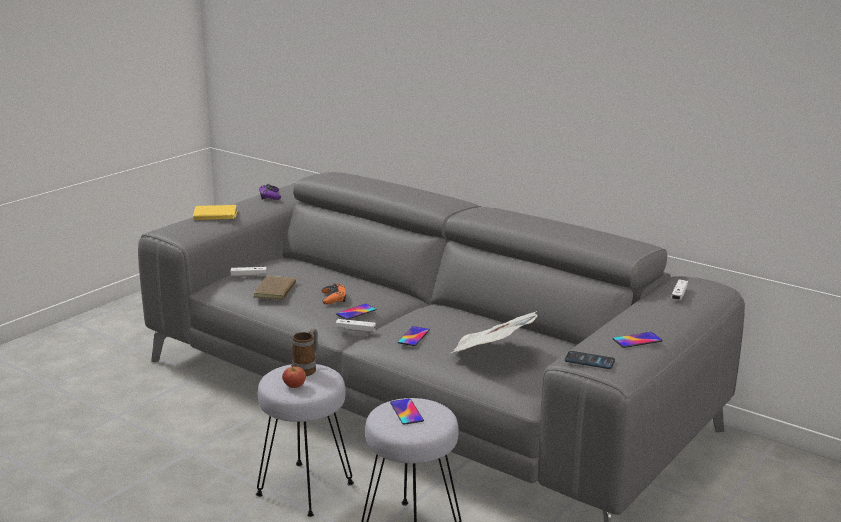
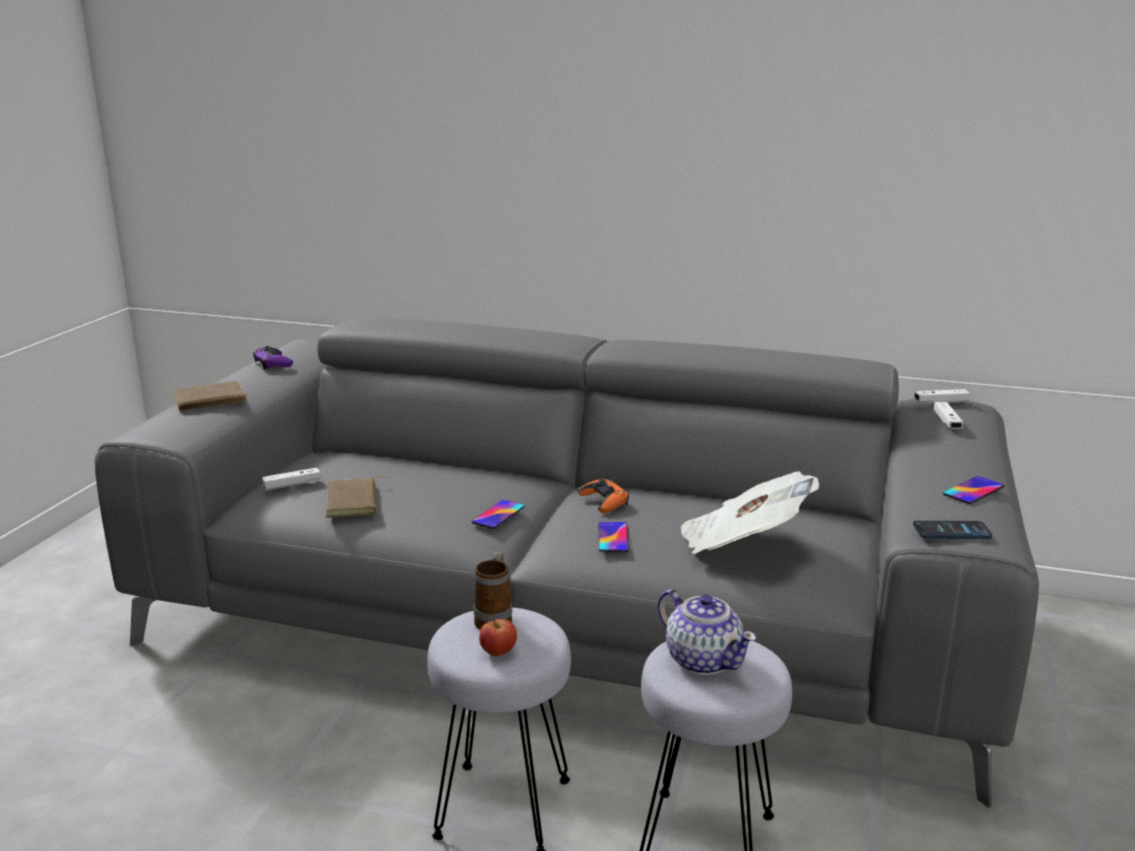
camera: 20 degrees left, 0 degrees up
(215, 216) = (210, 401): yellow book -> brown book
(333, 298) = (449, 499): orange game controller -> orange game controller (604, 501)
(355, 330) = (517, 542): white game controller -> white game controller (941, 402)
(406, 412) = (703, 659): phone -> teapot

